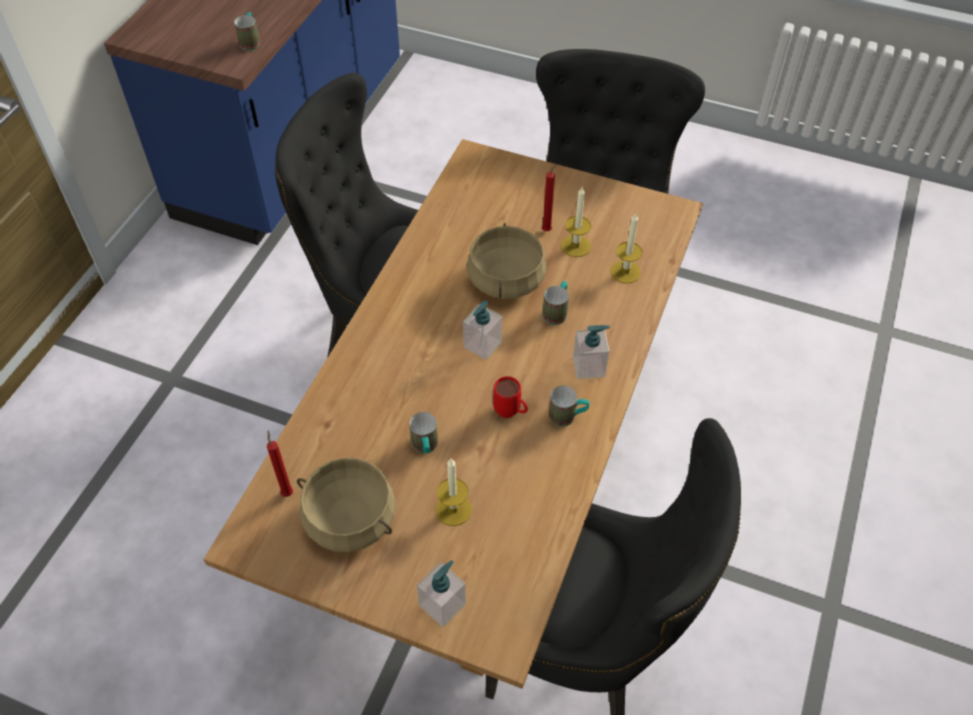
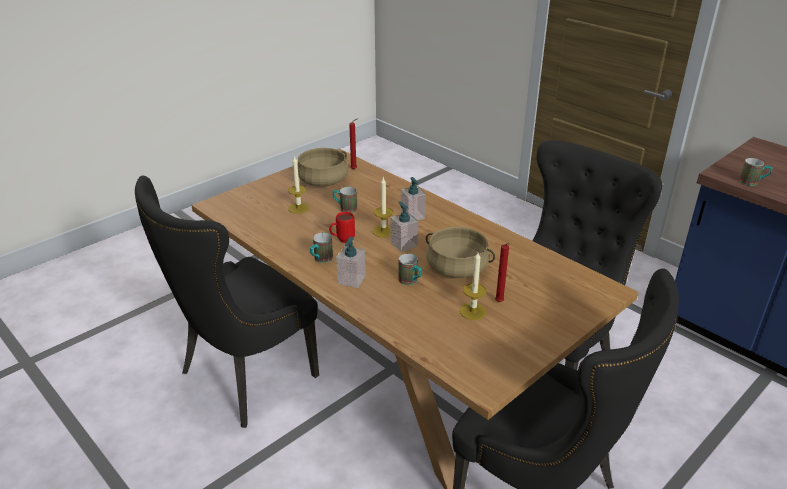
camera: 115 degrees right, 20 degrees down
(442, 604) = (252, 194): soap dispenser -> soap dispenser (412, 216)
(625, 272) = (428, 327): candle -> candle (383, 231)

